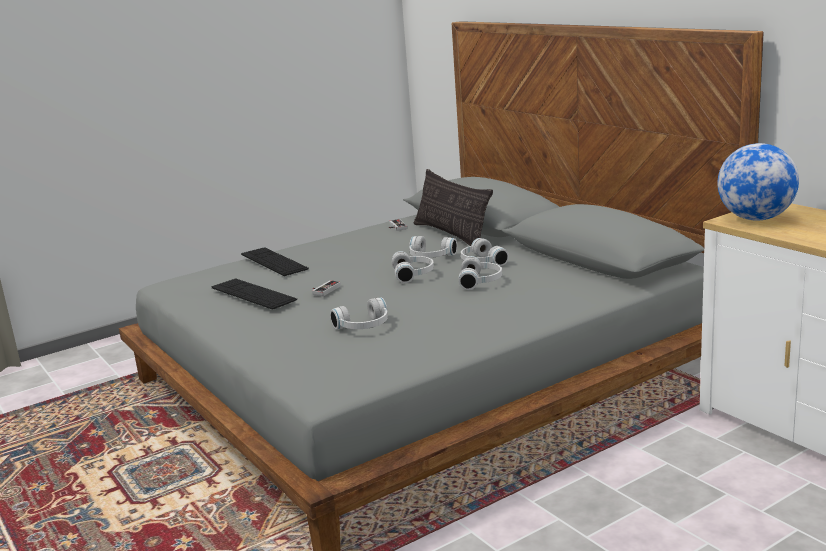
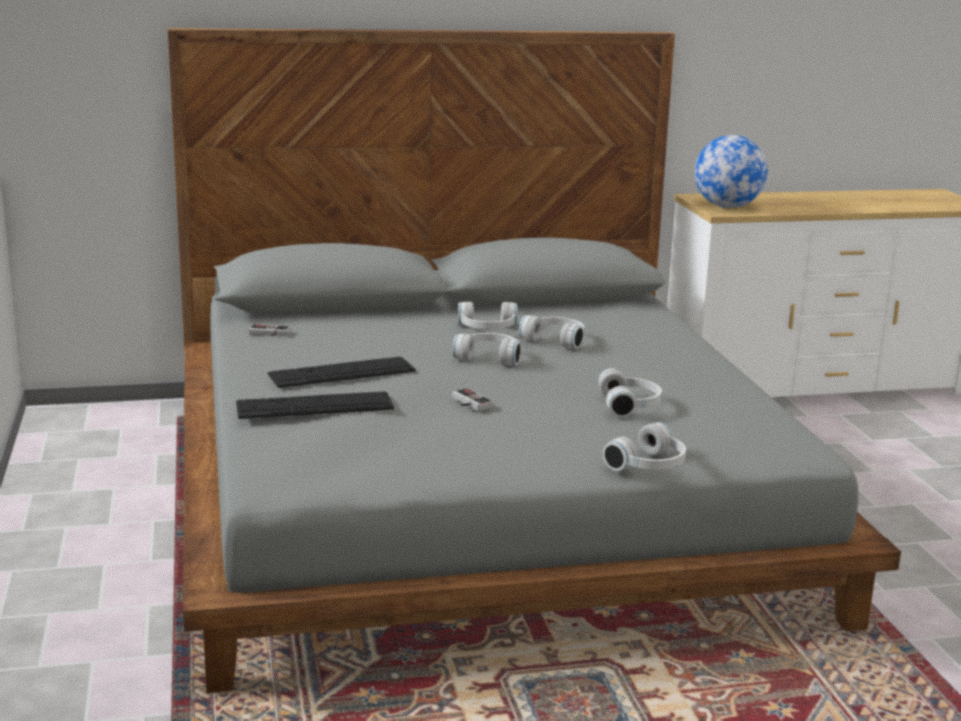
camera: 70 degrees left, 0 degrees up
(253, 294) = (440, 434): keyboard -> keyboard (342, 372)
(430, 257) = (434, 342): white headphones -> white headphones (650, 465)
(451, 235) = (361, 321): pillow -> none

